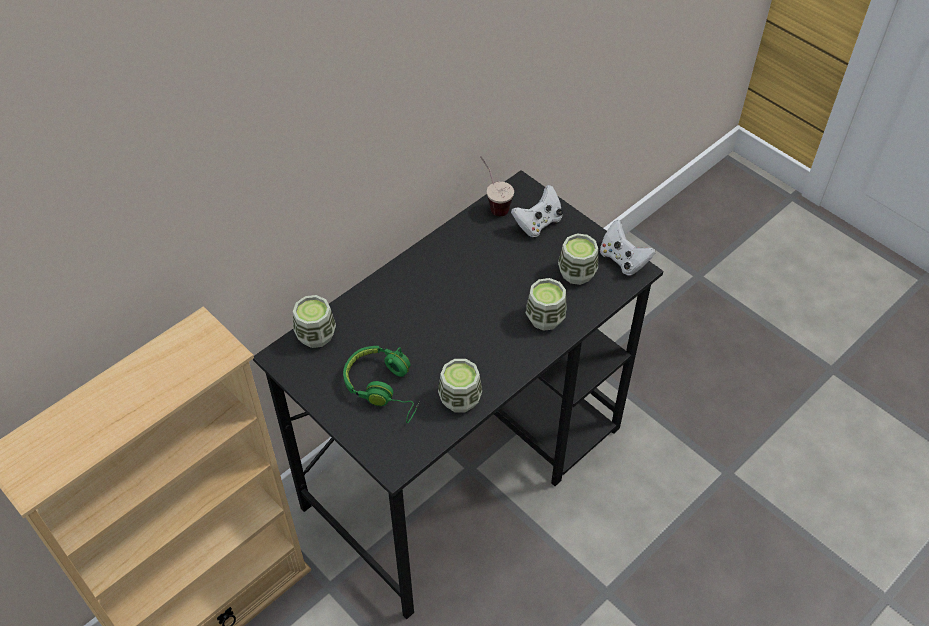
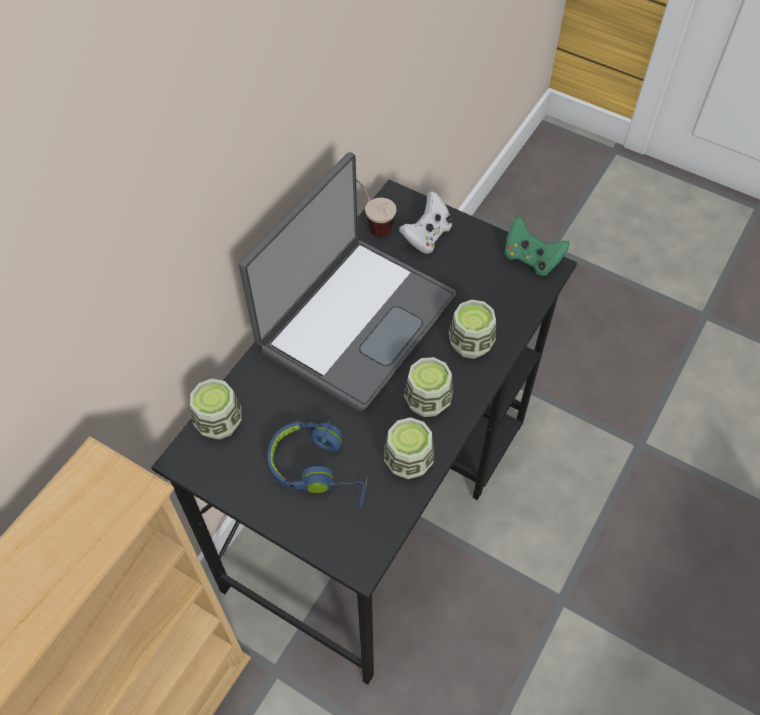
camera: 15 degrees left, 5 degrees up
(385, 388) = (319, 469): green headphones -> blue headphones
(452, 279) = (354, 321): none -> laptop
(577, 273) = (487, 284): cup -> cup (427, 401)
(623, 260) = (531, 259): white game controller -> green game controller

